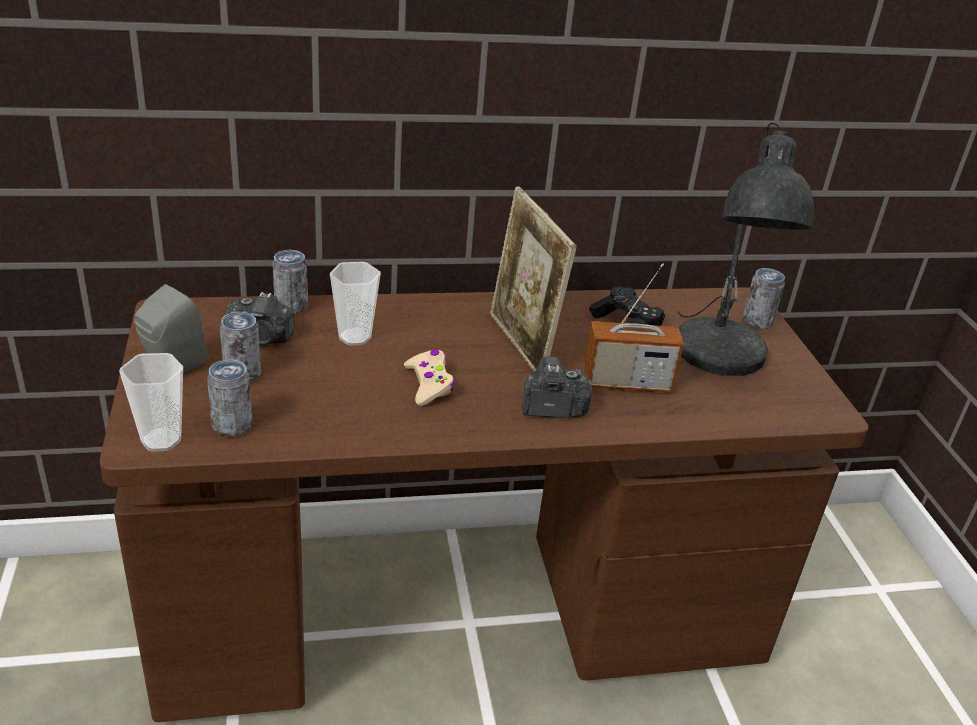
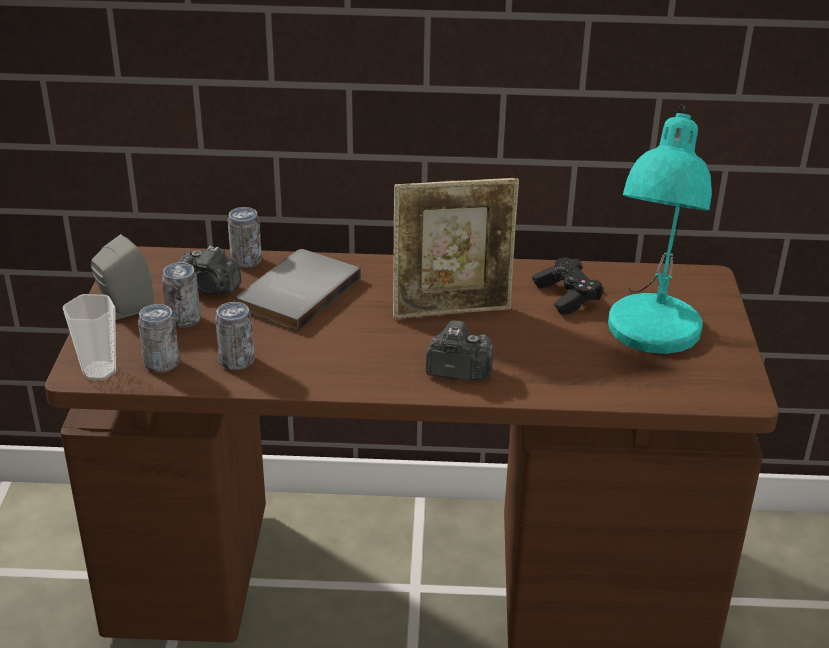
camera: 15 degrees right, 0 degrees up
(354, 337) = (295, 292): cup -> grey book
(429, 384) = (349, 340): beige game controller -> none
(521, 346) = (452, 310): picture frame -> picture frame turned 90 degrees counterclockwise
(627, 383) = (542, 352): radio -> none
(718, 357) = (650, 334): grey table lamp -> turquoise table lamp
(757, 322) = (709, 302): can -> can (236, 361)

